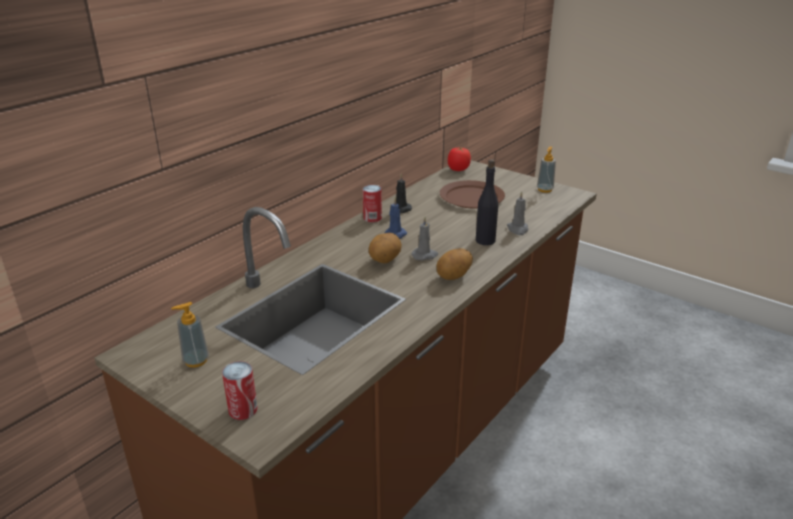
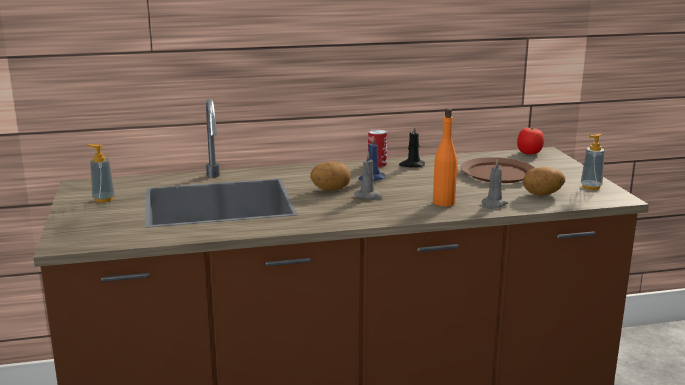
camera: 40 degrees right, 10 degrees down
(243, 409) = (80, 229): can -> none
(454, 276) = (364, 214): potato -> potato (542, 194)
(485, 240) = (444, 202): black bottle -> orange bottle

